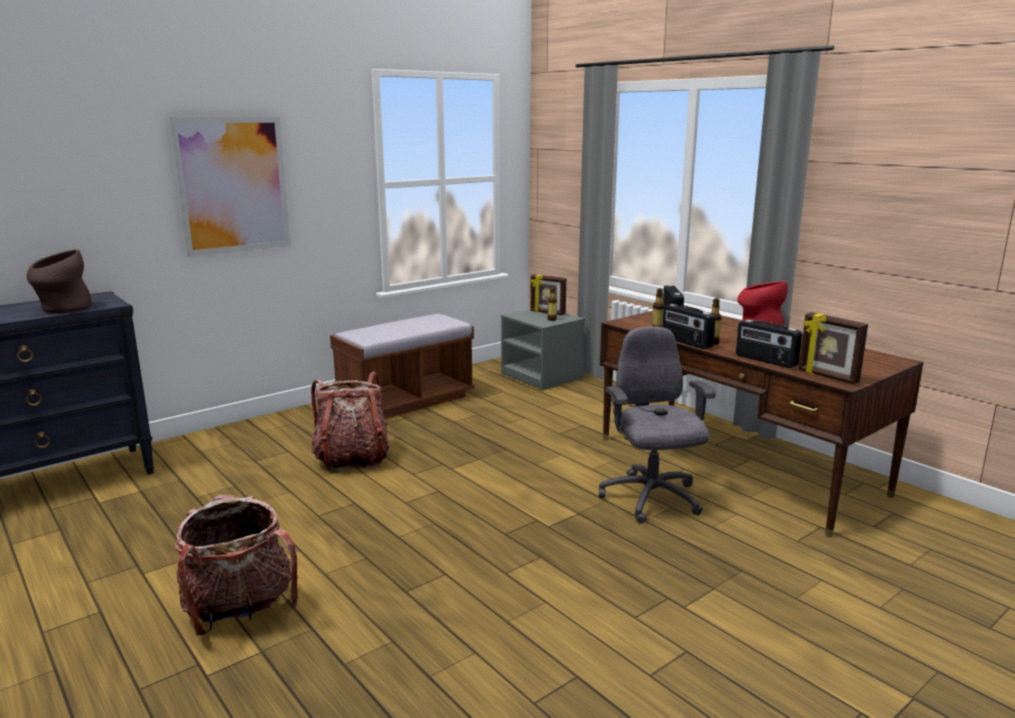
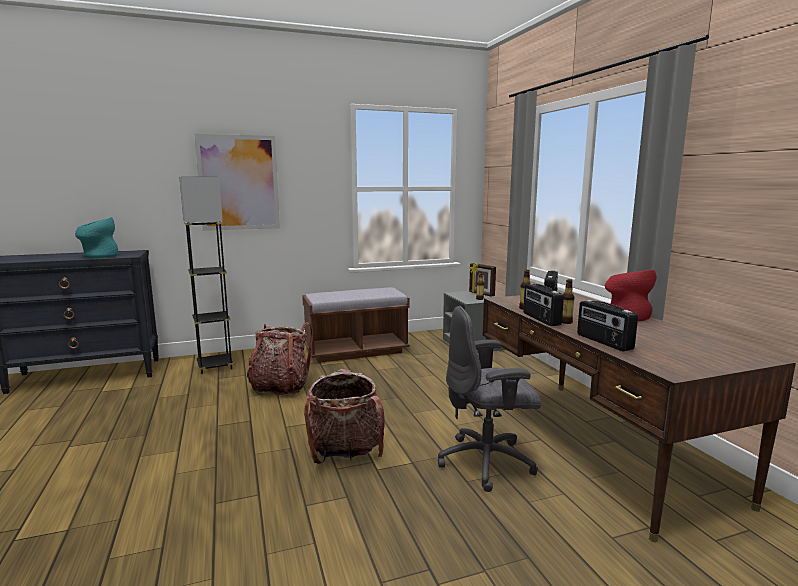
camera: 20 degrees right, 5 degrees down
(62, 309) = (98, 256): brown vase -> turquoise vase
(233, 446) = (215, 366): none -> grey floor lamp
(240, 610) = (91, 490): backpack -> backpack (345, 453)
(651, 499) = (487, 462): grey office chair -> grey office chair turned 105 degrees counterclockwise
(827, 377) = (658, 364): picture frame -> none

